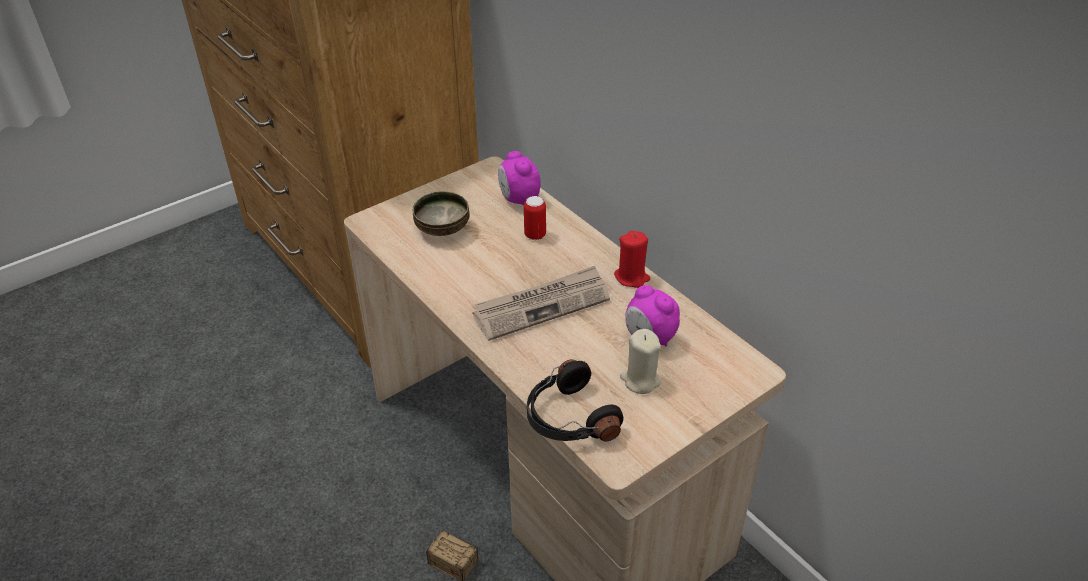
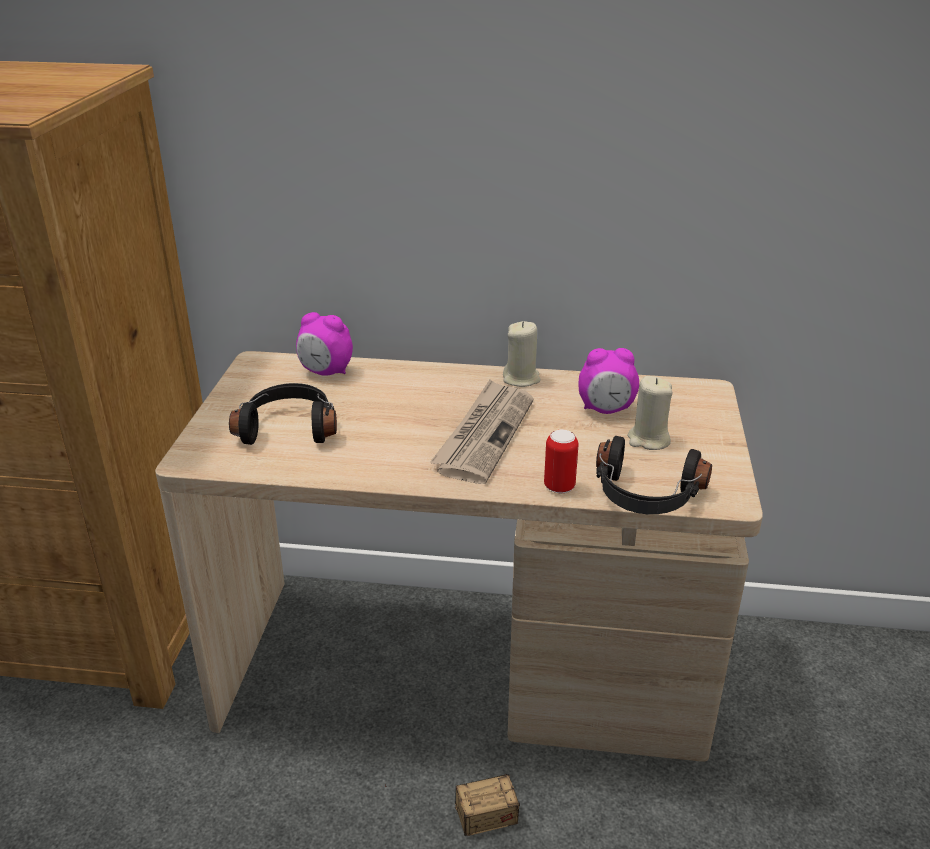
camera: 45 degrees left, 10 degrees down
(443, 229) = (289, 427): bowl -> black headphones
(535, 235) = (387, 390): can -> can (559, 487)
(631, 277) = (521, 379): red candle -> beige candle

